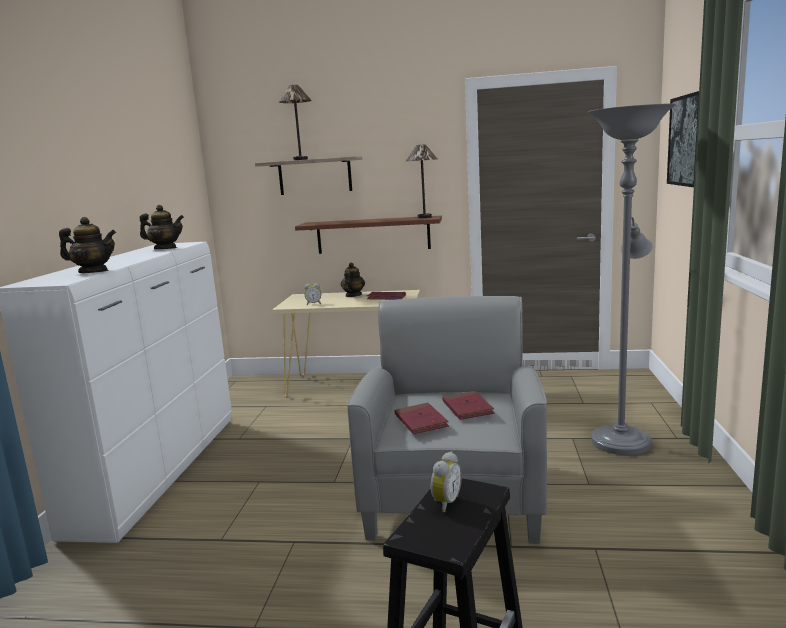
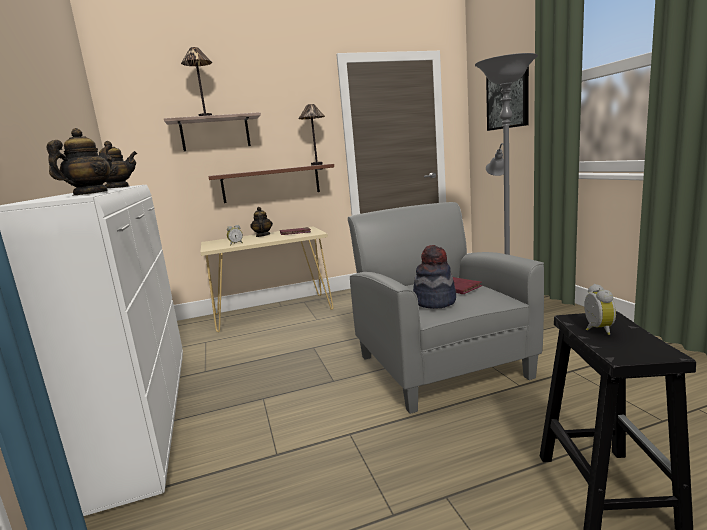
camera: 25 degrees left, 0 degrees up
(93, 272) = (90, 194): teapot -> teapot turned 45 degrees counterclockwise
(421, 421) = (434, 301): red book -> hat

